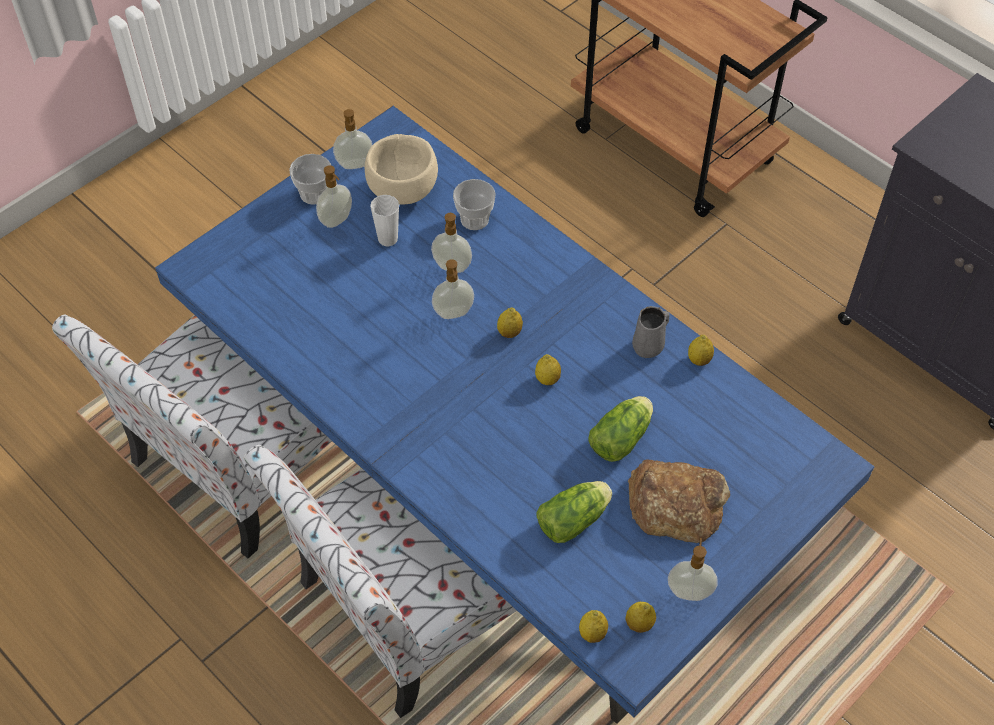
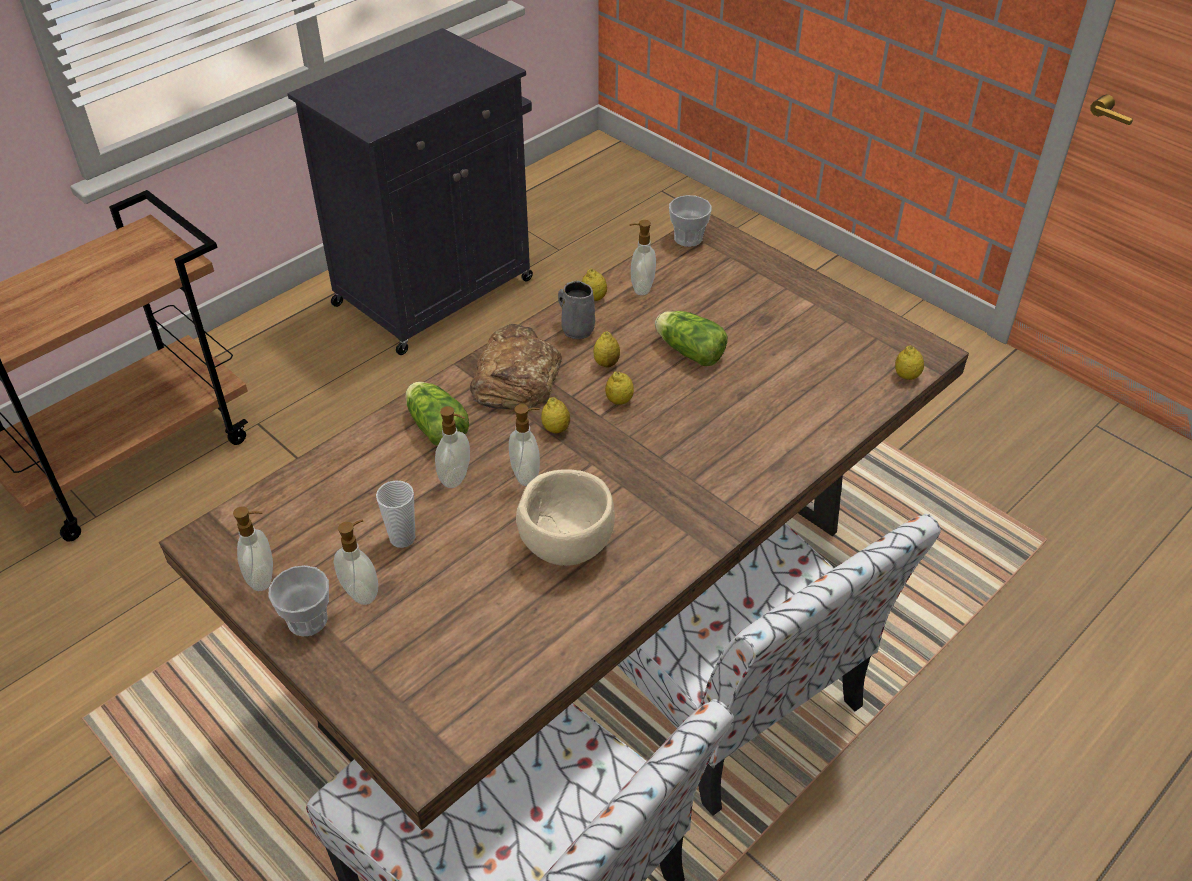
camera: 90 degrees left, 10 degrees down
(403, 191) = (322, 525): beige bowl -> beige bowl (566, 544)
(474, 219) = (383, 458): cup -> cup (688, 238)
(499, 498) = (596, 622): blue dining table -> brown dining table
(575, 519) = (786, 384): lettuce -> lettuce (435, 426)
(639, 624) = (889, 347): lemon -> lemon (606, 363)
(676, 504) = (760, 320): bread -> bread (515, 378)
(689, 591) = (849, 316): soap dispenser -> soap dispenser (641, 287)

